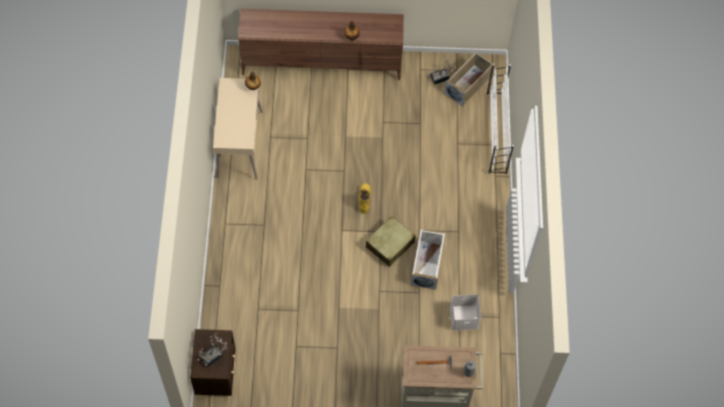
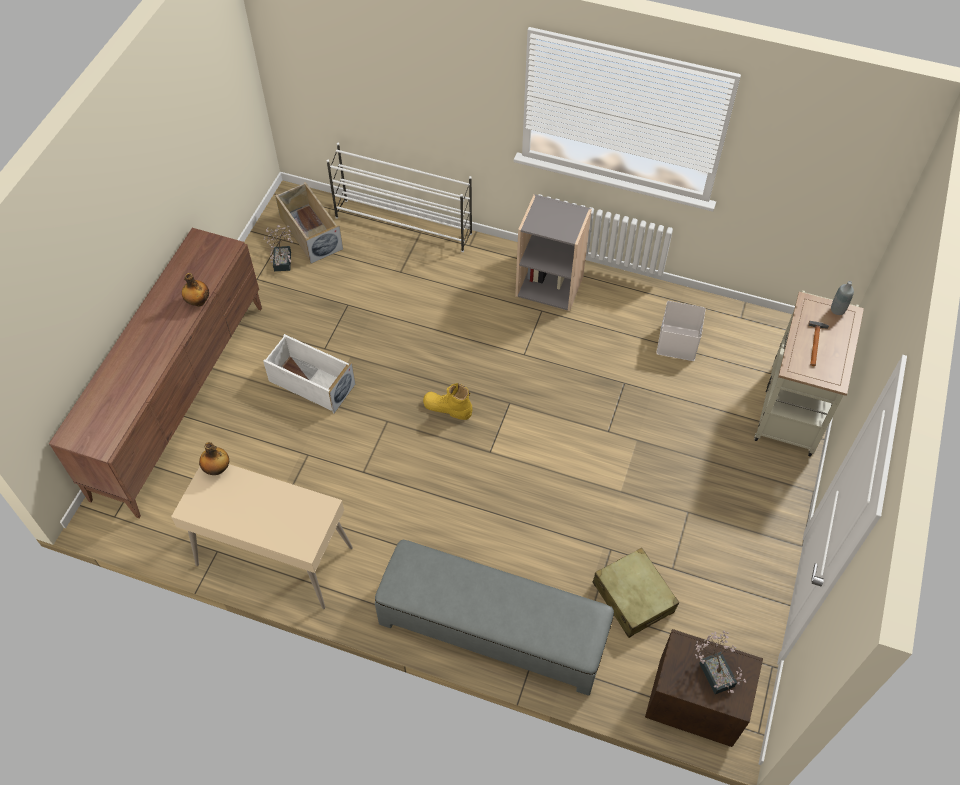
camera: 70 degrees left, 5 degrees down
(230, 261) = (492, 628): none -> grey bench
(390, 244) = (535, 396): beige suitcase -> beige suitcase (633, 597)
(427, 264) = (581, 361): white storage box -> white storage box (311, 383)
(481, 231) = (550, 285): none -> grey bookcase

